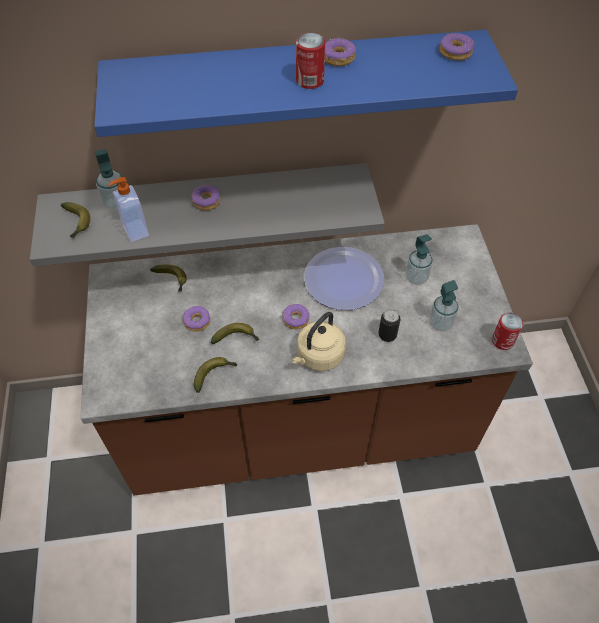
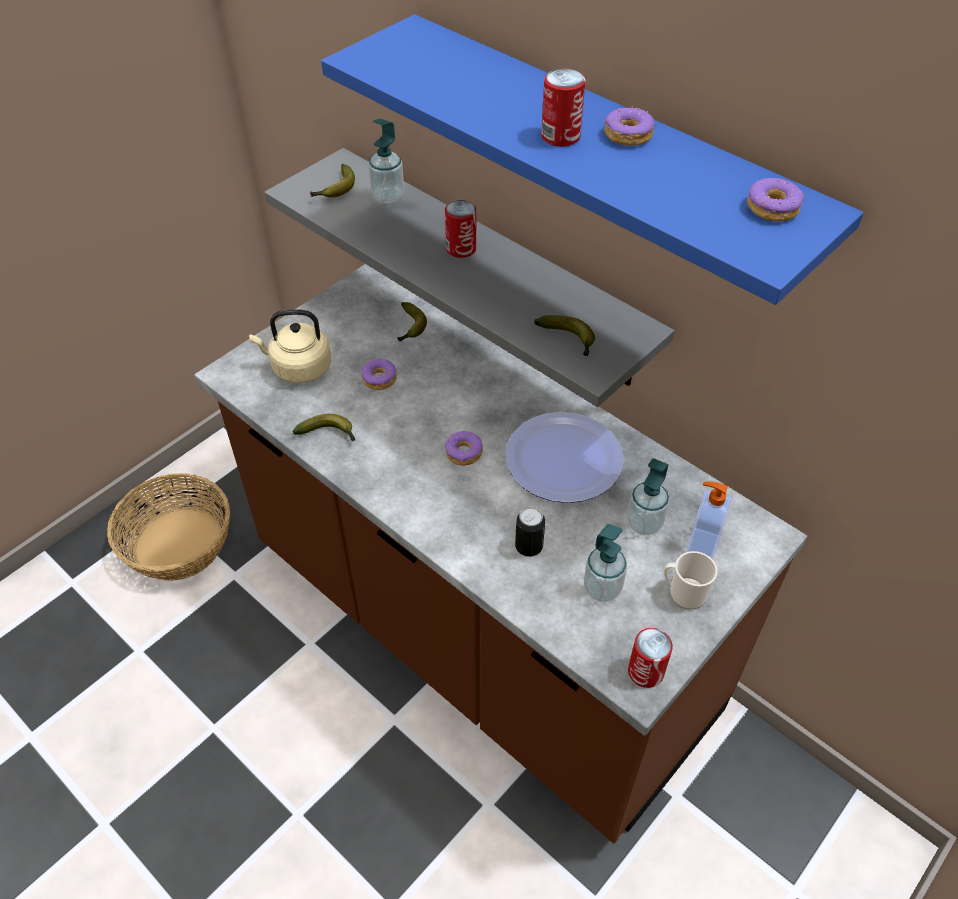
camera: 50 degrees right, 5 degrees down
(74, 552) = (178, 544): none -> basket
(134, 231) = (367, 228): soap dispenser -> soap dispenser (700, 545)
(206, 201) = (461, 249): donut -> can
(237, 338) = (391, 421): banana -> banana (569, 340)
(318, 356) = (435, 503): beige kettle -> beige kettle (298, 368)
(470, 293) = (683, 593): none -> mug

